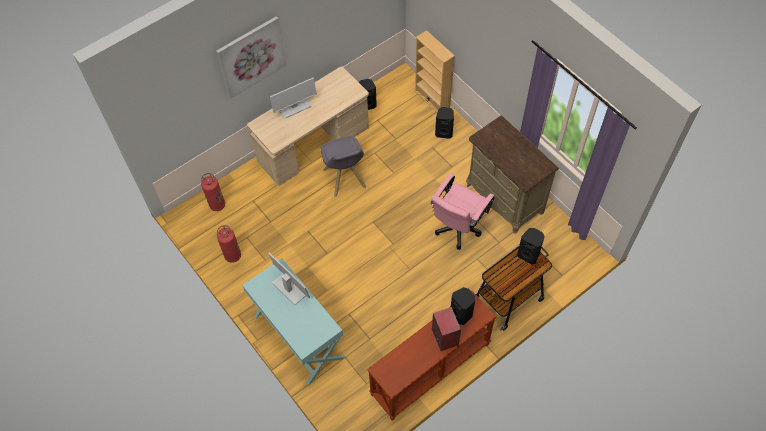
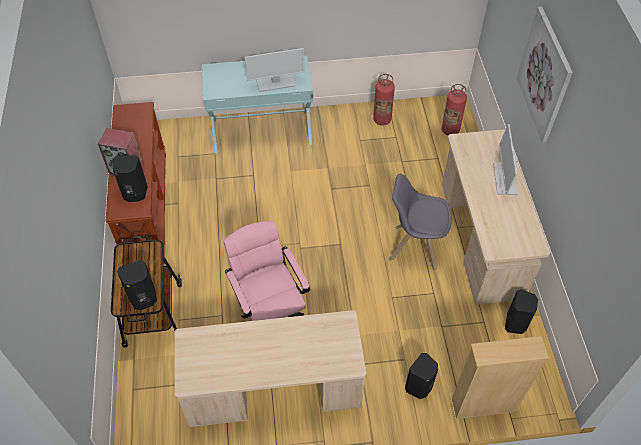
camera: 120 degrees right, 5 degrees down
(503, 200) = (274, 392): beige dresser -> beige desk

